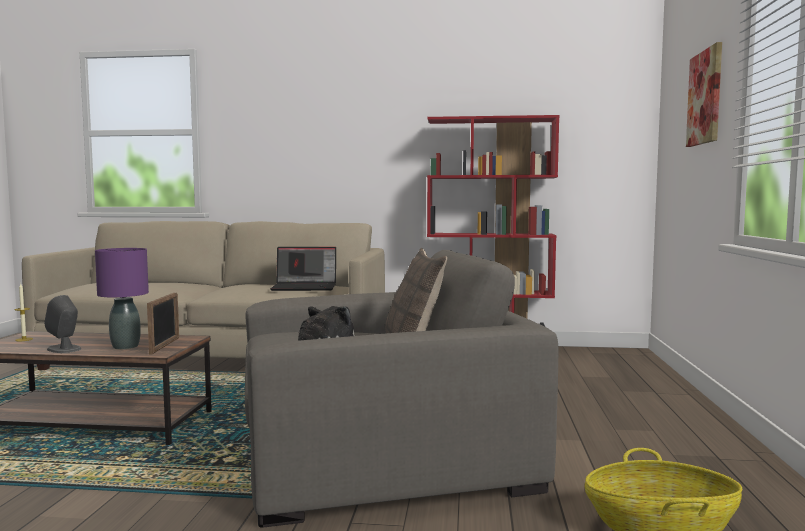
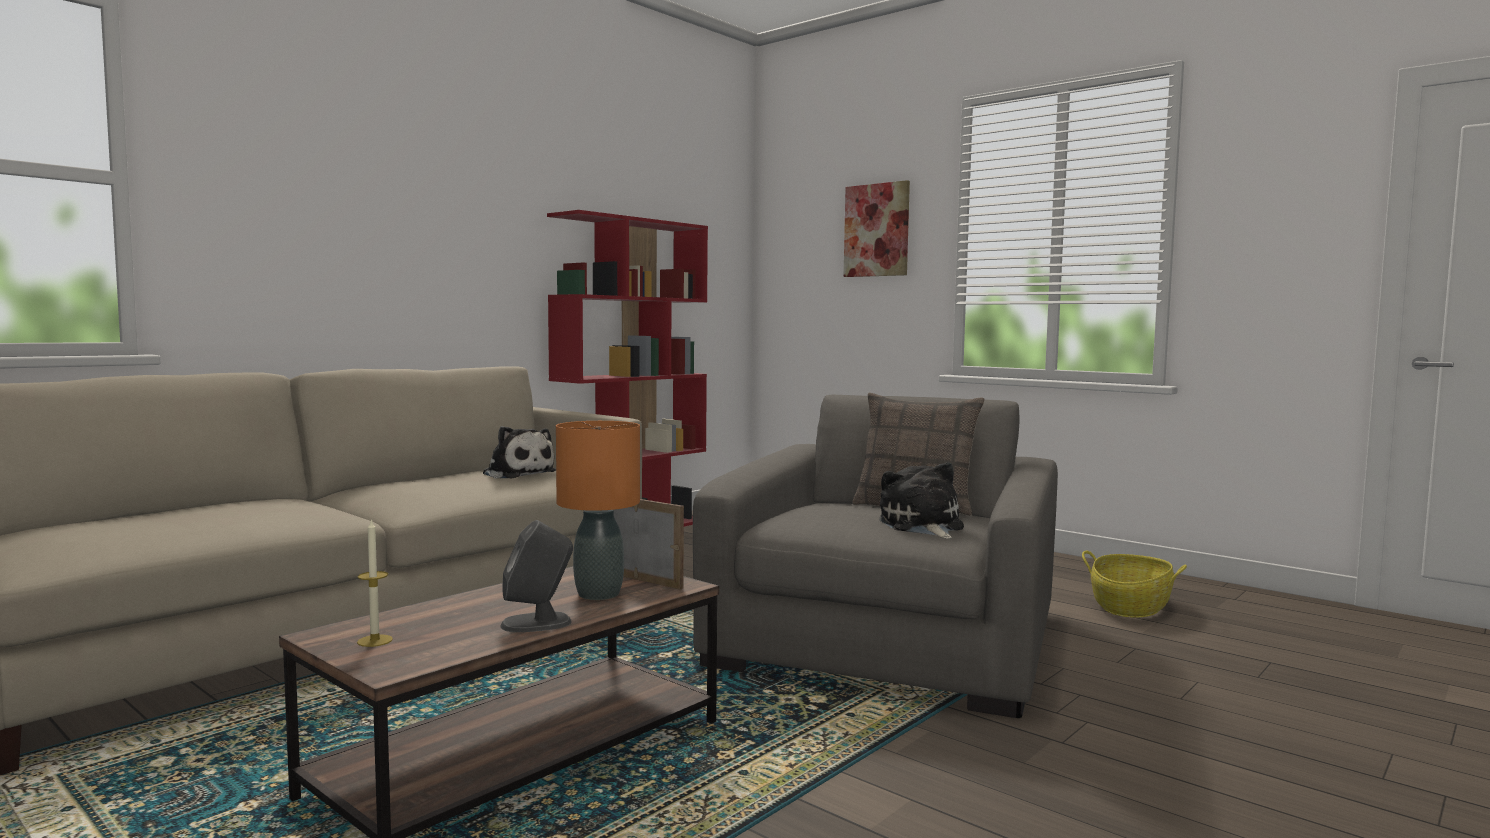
camera: 55 degrees left, 0 degrees up
(126, 346) = (599, 594): purple table lamp -> orange table lamp
(305, 287) = (517, 473): laptop -> plush toy

